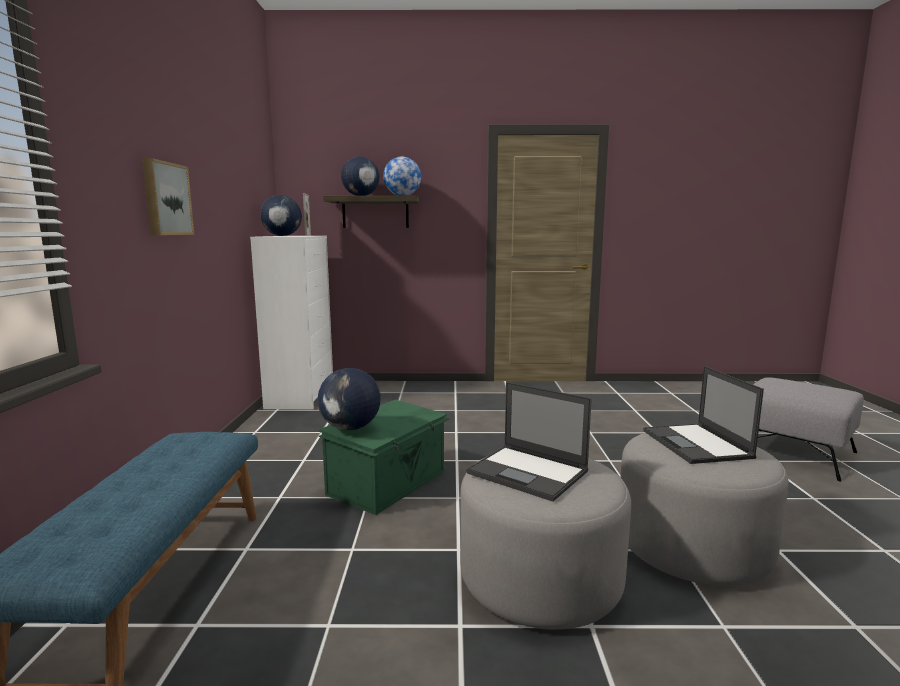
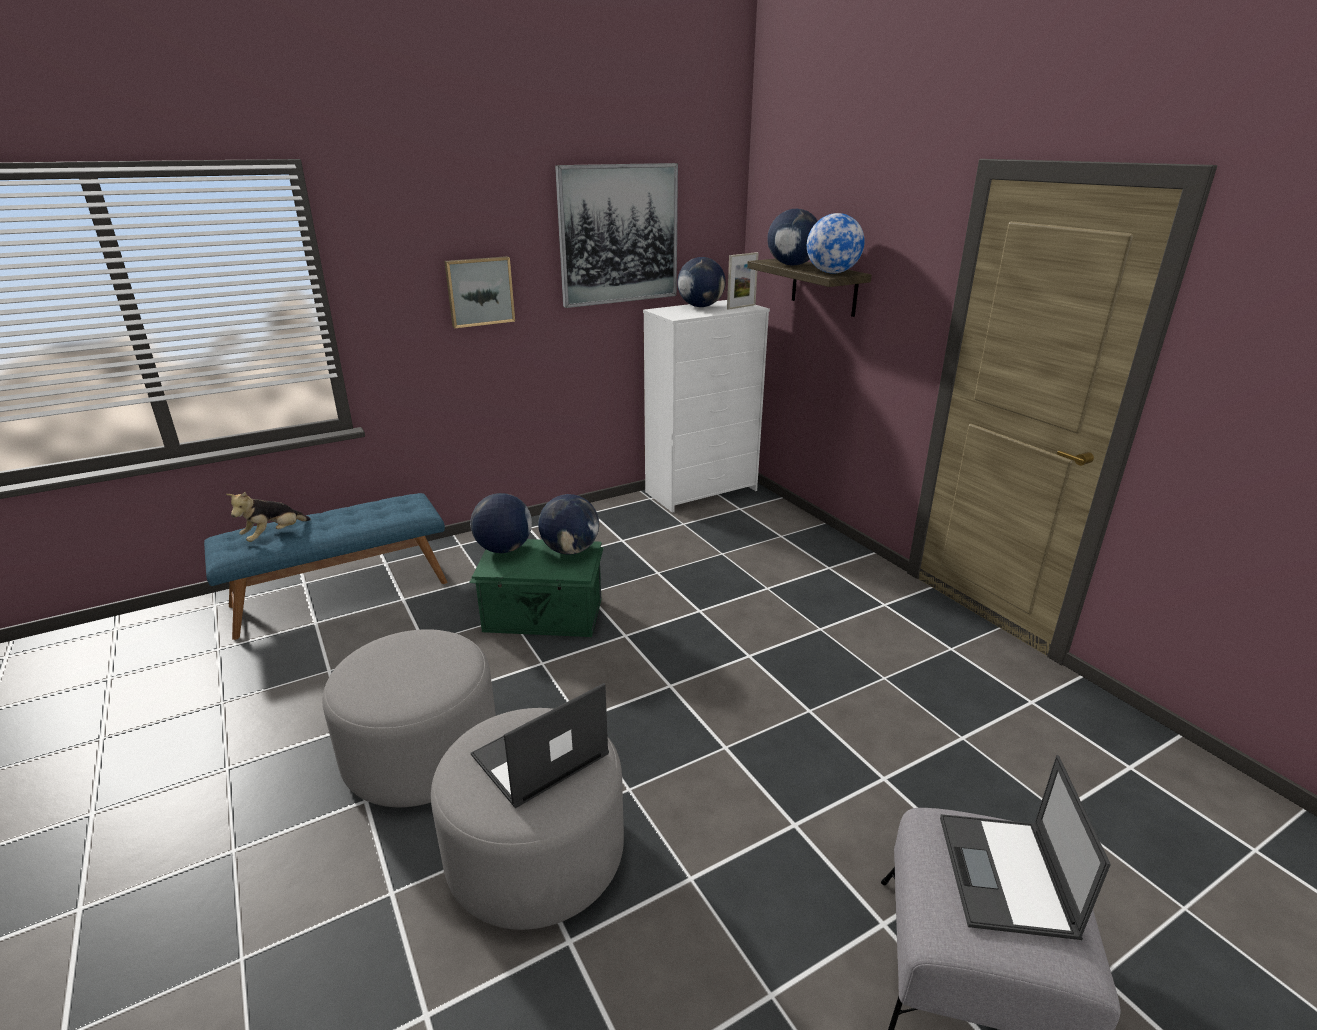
camera: 60 degrees right, 15 degrees up
(102, 521) = (274, 535): none -> plush toy
(231, 167) = (618, 235): none -> picture
(393, 409) = (570, 550): none -> globe
(529, 472) = (402, 659): laptop -> laptop (1006, 876)

